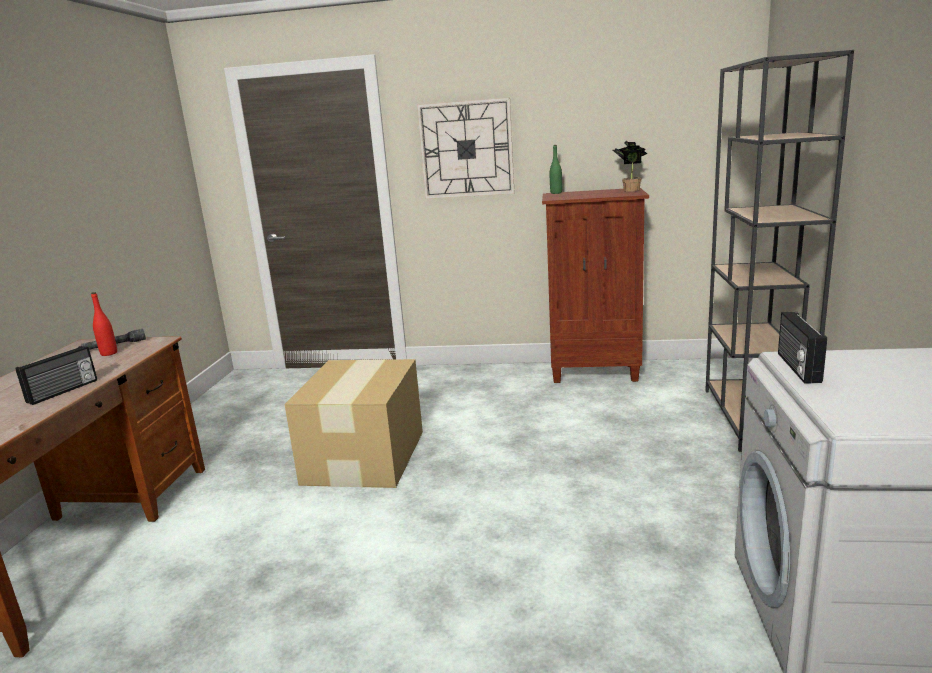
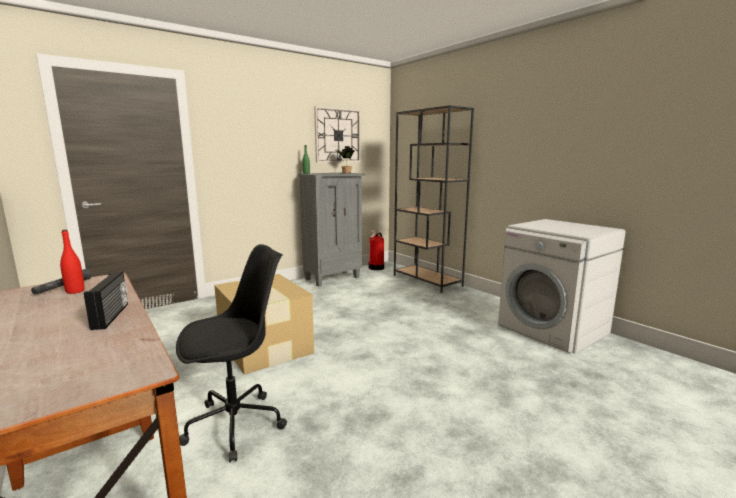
camera: 45 degrees left, 5 degrees down
(216, 541) = (237, 424): none -> black office chair
(466, 149) = (249, 144): wall clock -> wall clock (338, 135)
(594, 374) = (333, 279): brown cabinet -> grey cabinet
(698, 368) = (376, 268): none -> fire extinguisher
(796, 367) = (530, 227): radio -> none

